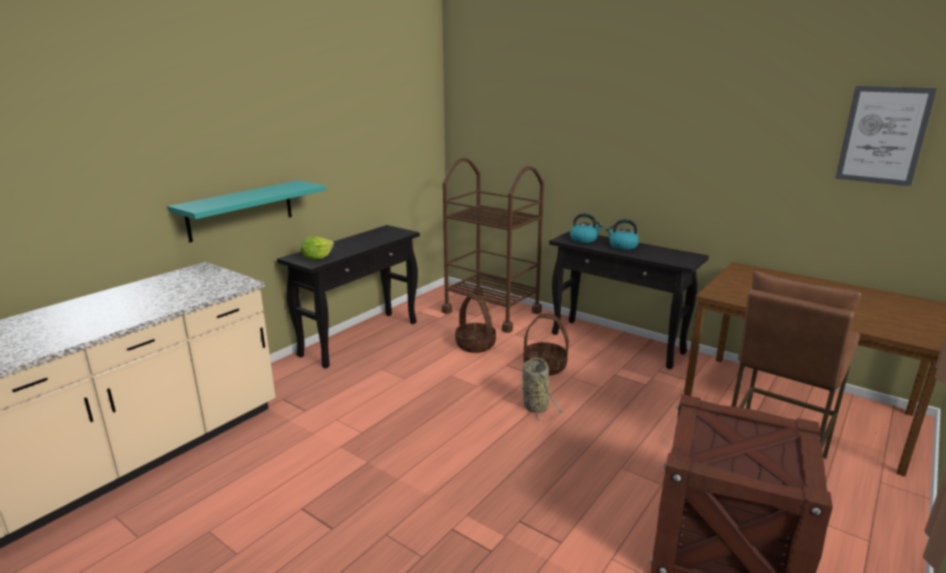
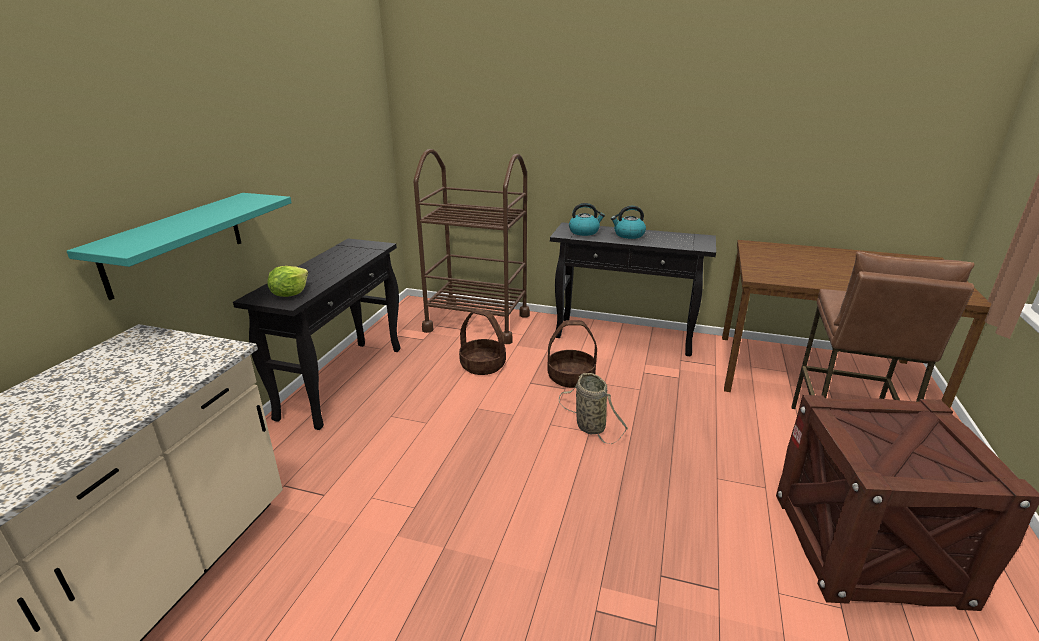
camera: 20 degrees left, 5 degrees up
(883, 135) = (890, 100): picture -> none

